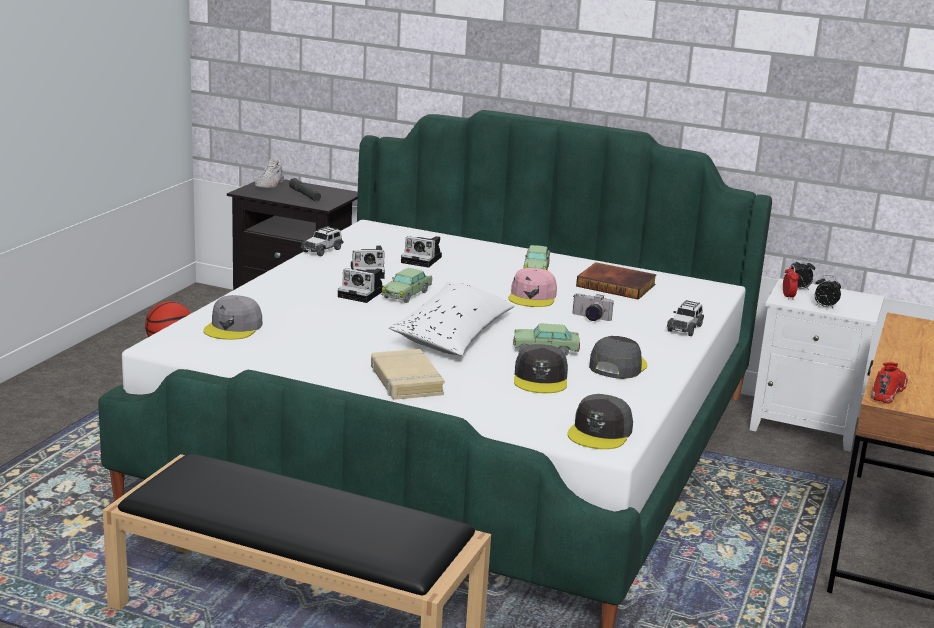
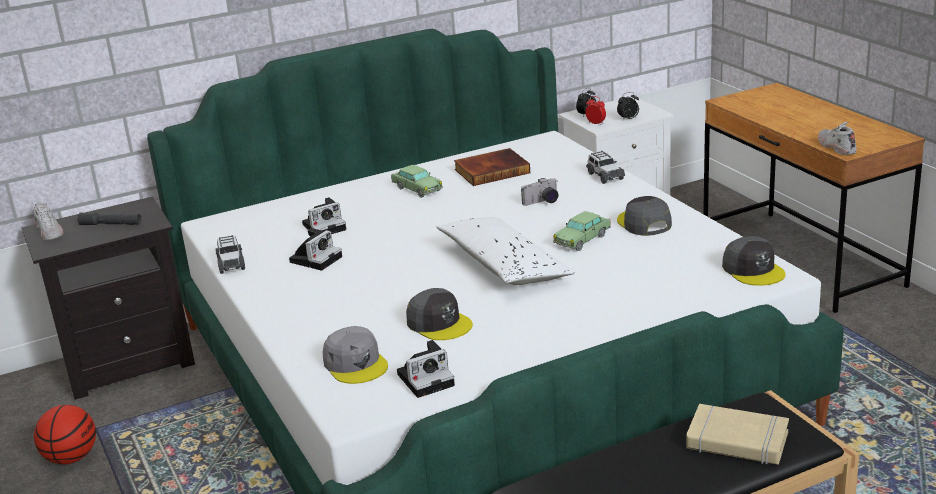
camera: 45 degrees left, 5 degrees up
(363, 294) = (363, 277): camera -> camera (427, 379)
(405, 381) = (575, 316): beige book -> beige book (737, 441)
(406, 294) = (392, 258): toy car -> none
(532, 297) = (471, 209): pink cap -> none
(541, 379) = (634, 260): grey cap -> grey cap (439, 323)
(887, 391) = (835, 146): red shoe -> white shoe

